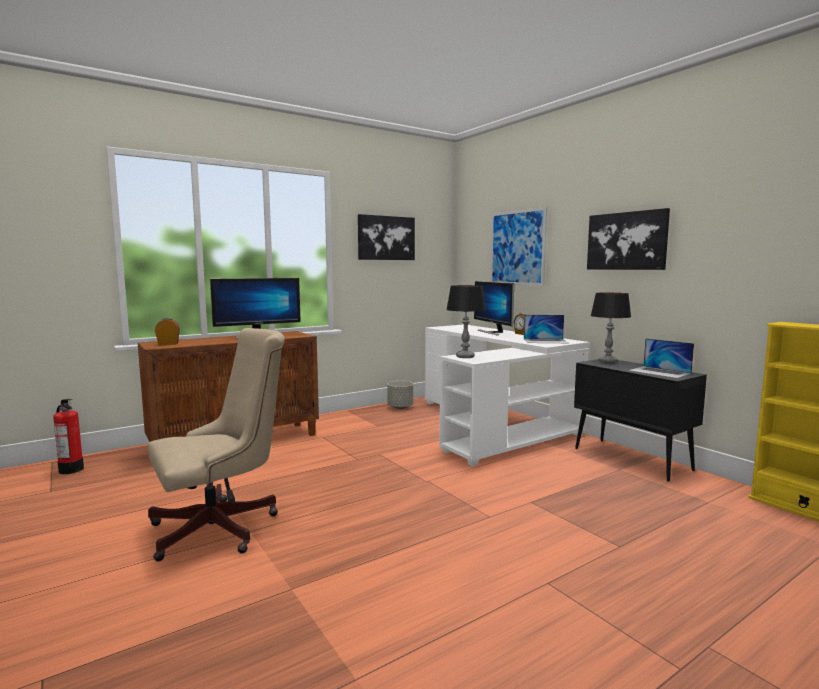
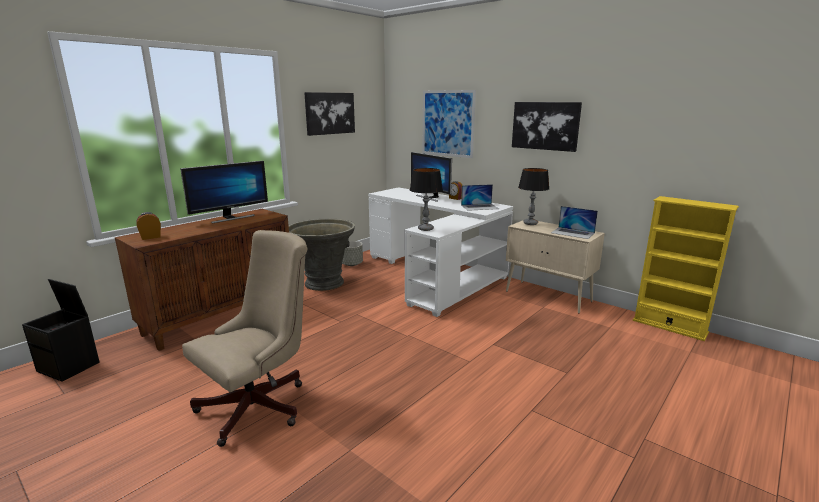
camera: 15 degrees left, 10 degrees up
(71, 469) = (70, 367): fire extinguisher -> black storage box
(359, 422) = (324, 283): none -> grey planter
(632, 459) = (548, 296): black cabinet -> beige cabinet

